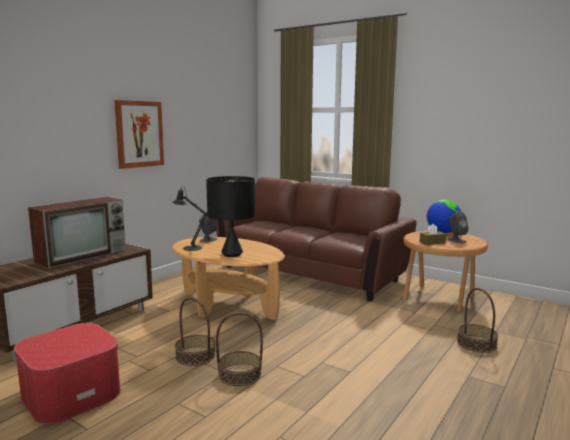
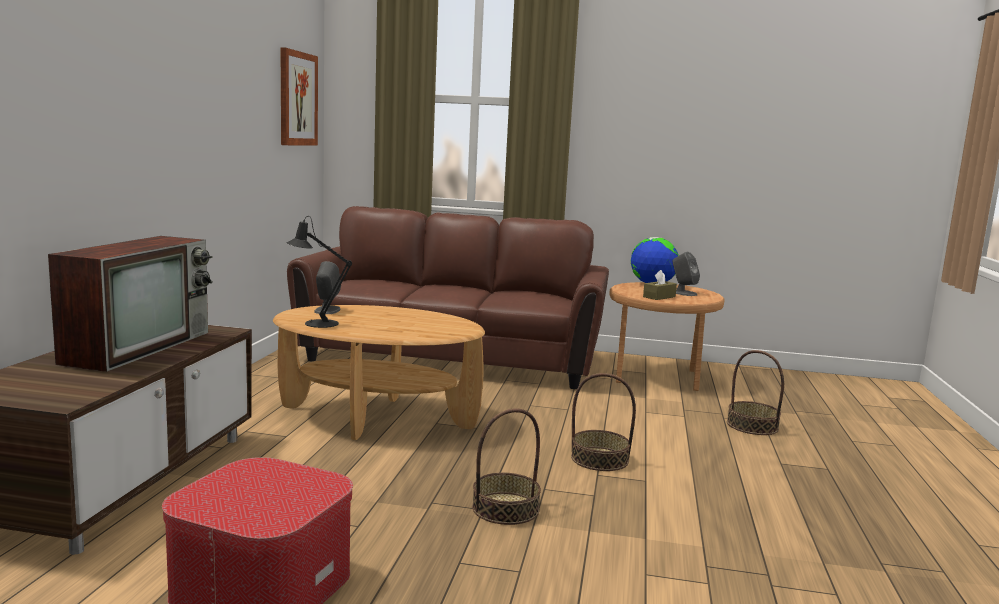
camera: 25 degrees left, 0 degrees up
(139, 134) = (183, 121): picture -> picture (297, 99)
(195, 356) = (409, 494): basket -> basket (599, 459)
(232, 254) = (403, 329): black table lamp -> none

